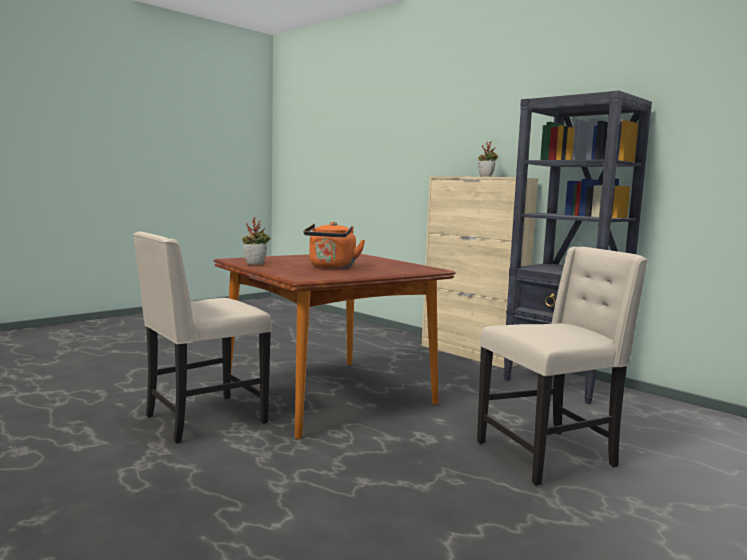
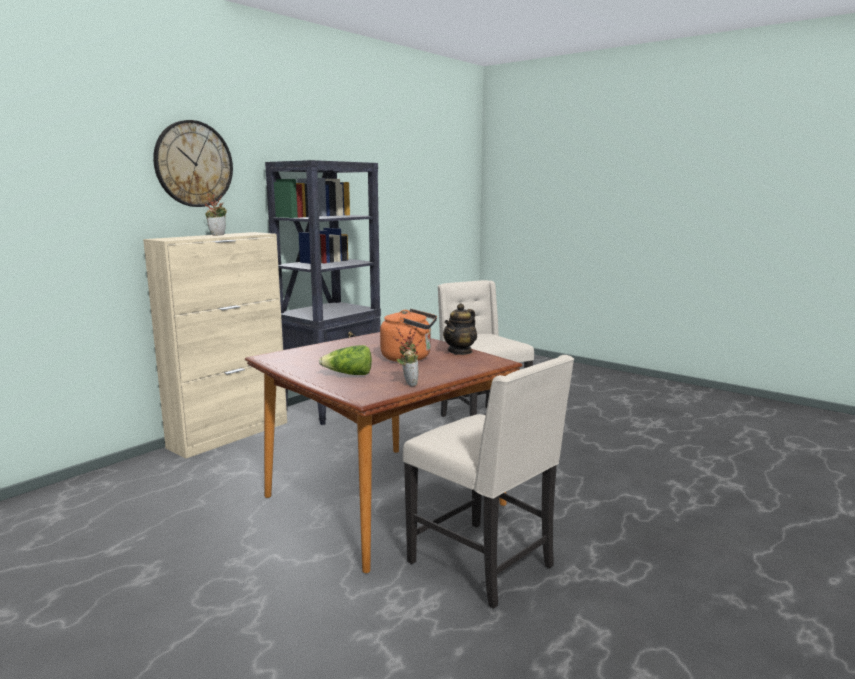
camera: 95 degrees left, 5 degrees up
(290, 259) = (349, 375): none -> lettuce
(347, 275) = (460, 351): none -> teapot
(495, 117) = (193, 164): none -> wall clock

